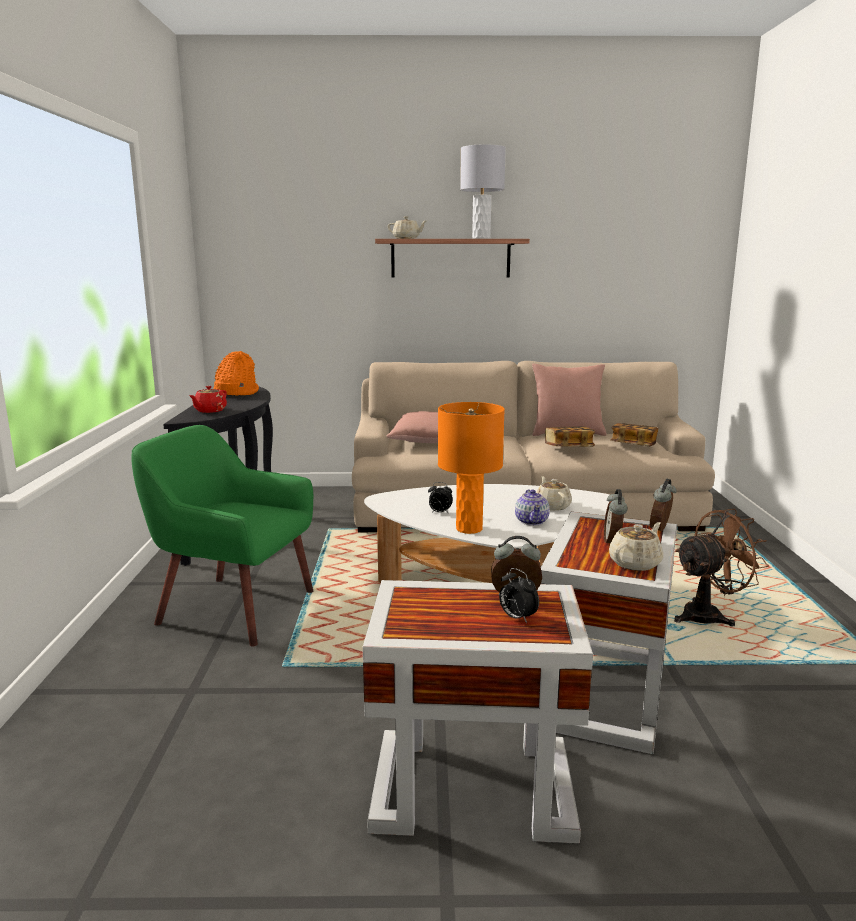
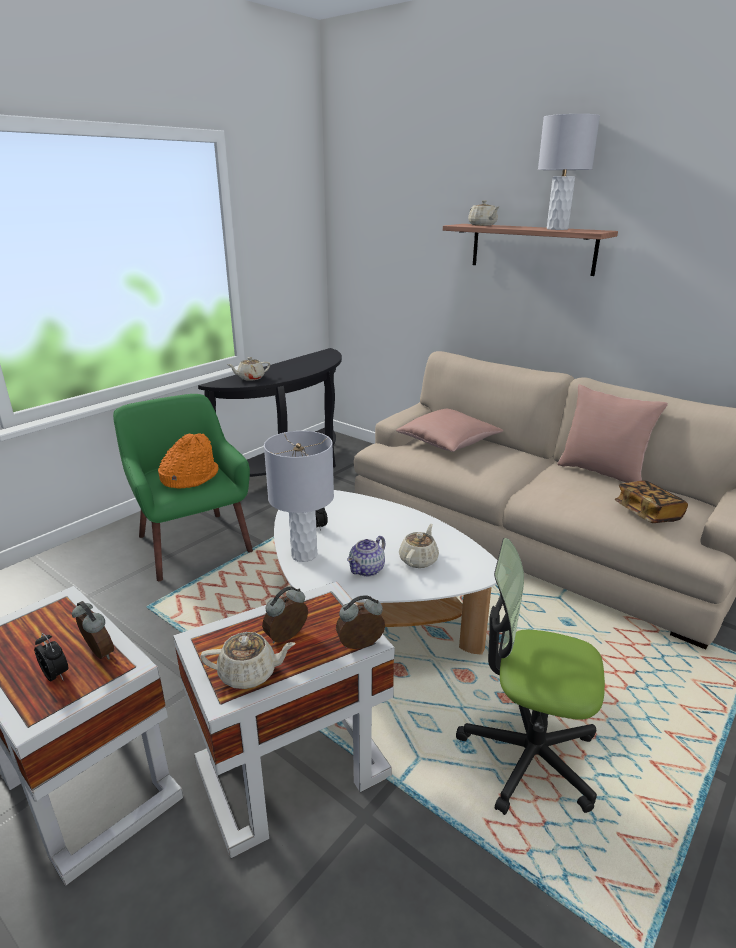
camera: 40 degrees right, 10 degrees up
(209, 411) = (250, 378): red teapot -> beige teapot
(235, 393) = (309, 361): orange hat -> orange hat (189, 477)
(469, 528) = (304, 554): orange table lamp -> grey table lamp
(517, 618) = (56, 675): alarm clock -> alarm clock turned 135 degrees clockwise
(568, 447) = (563, 493): book -> none
(709, 615) = (528, 755): brown fan -> office chair

